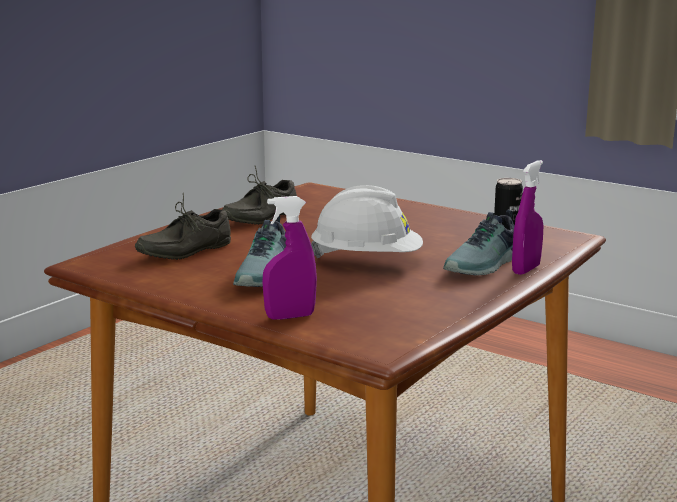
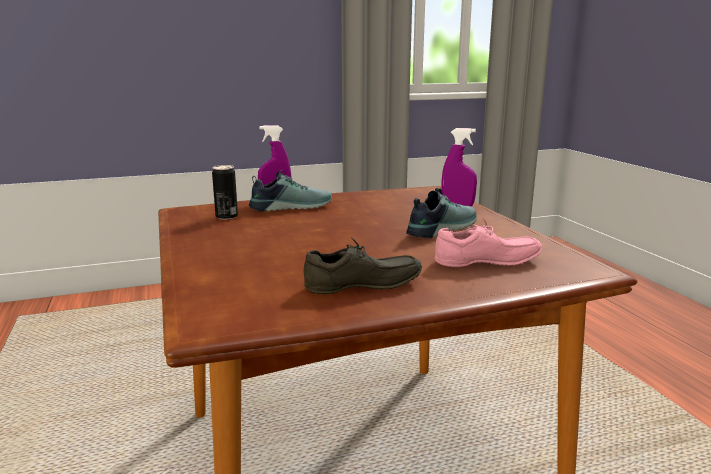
camera: 145 degrees left, 0 degrees up
(183, 250) = (488, 262): grey shoe -> pink shoe
(367, 261) = (353, 223): white hard hat -> none

